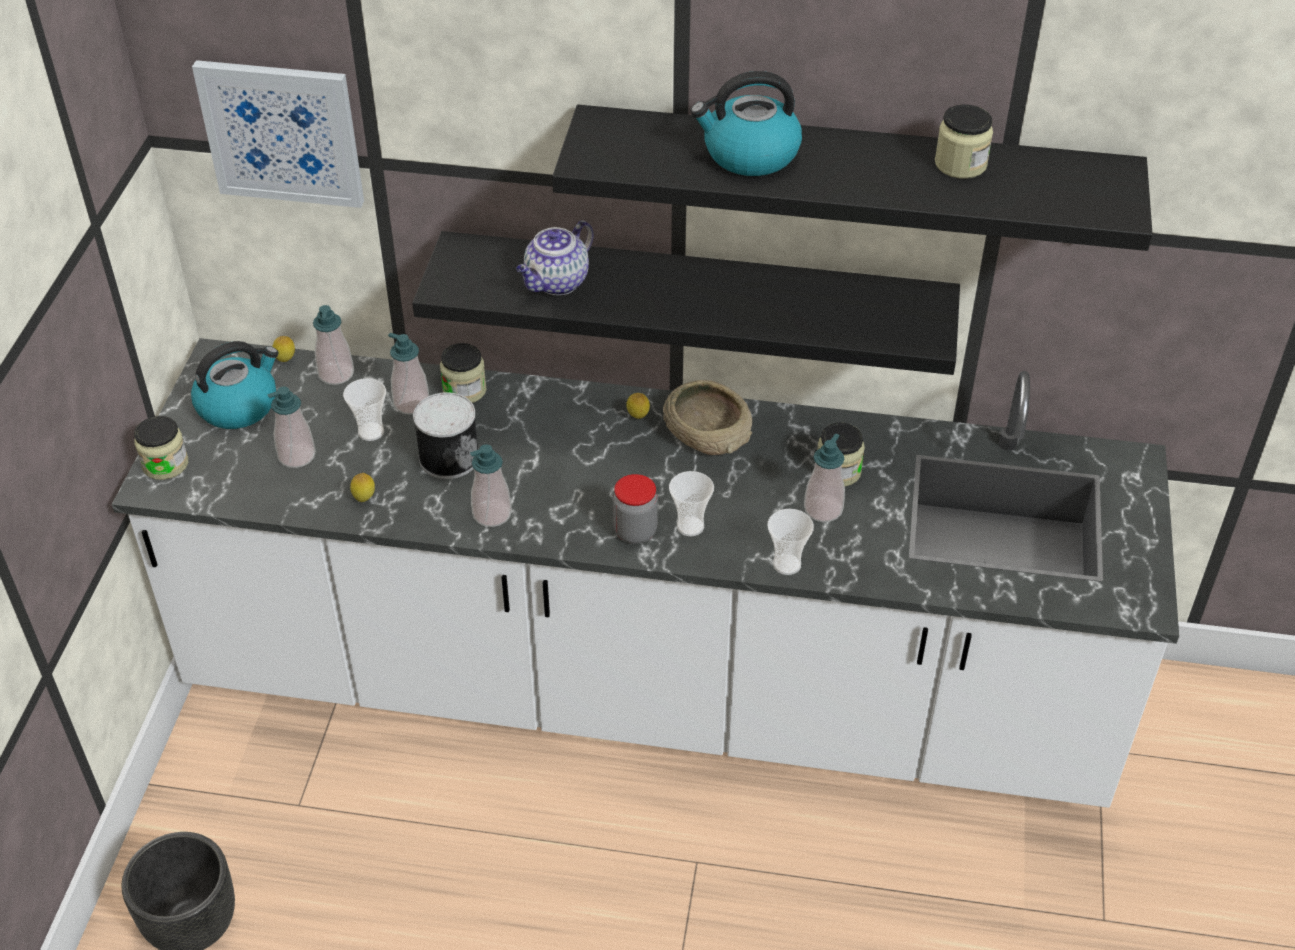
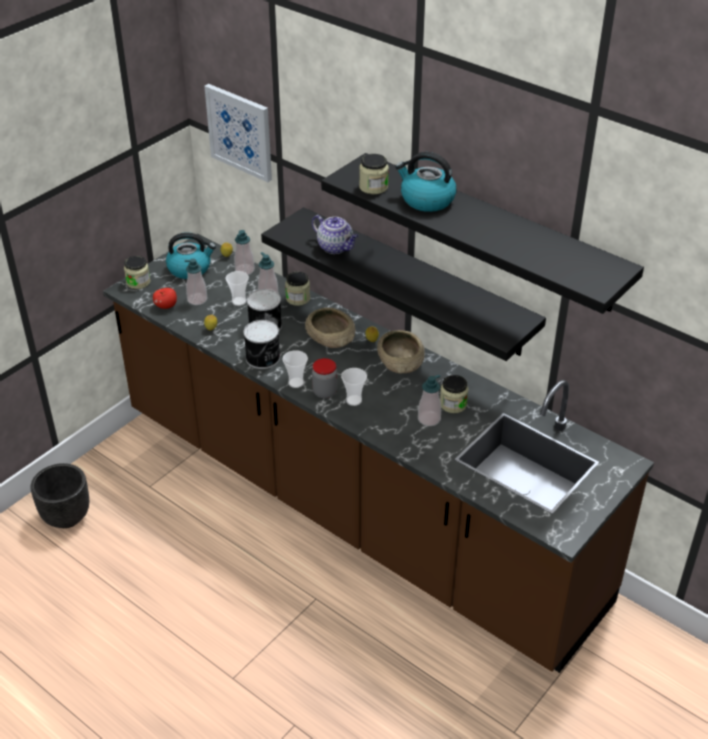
camera: 30 degrees right, 5 degrees down
(251, 488) = (166, 306): none -> apple
(492, 514) = (263, 358): soap dispenser -> can
(556, 283) = (336, 247): teapot -> teapot turned 120 degrees counterclockwise
(570, 435) = (331, 337): none -> beige bowl
(647, 689) = (354, 506): white counter -> brown counter
(787, 564) = (387, 437): cup -> cup (296, 383)
(960, 164) = (533, 238): jar -> jar (373, 187)

